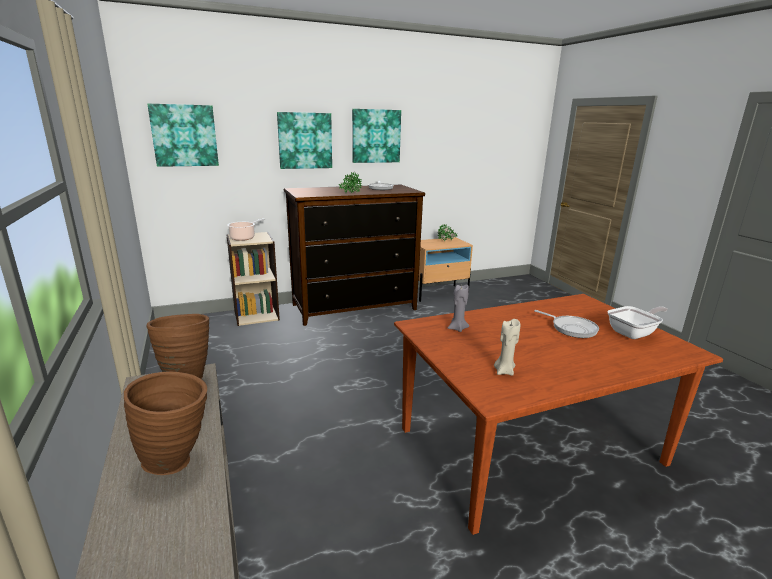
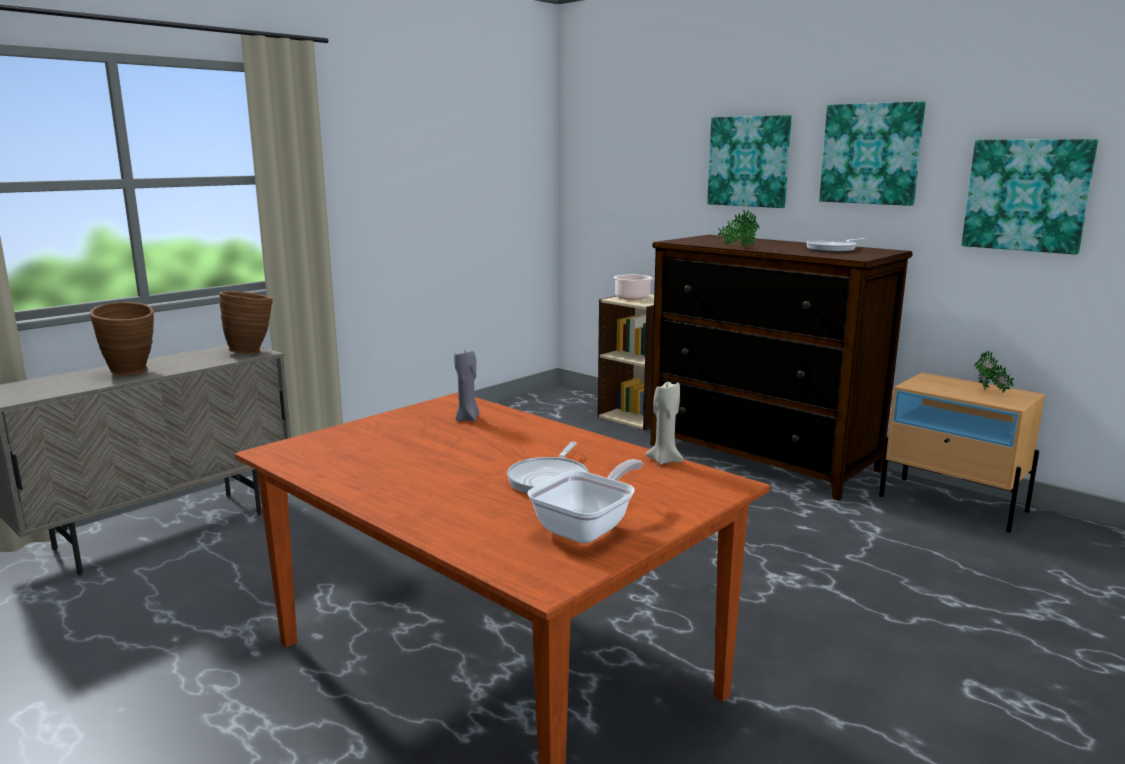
camera: 65 degrees right, 5 degrees down
(184, 135) = (610, 154): picture -> picture (1027, 195)
(504, 371) = (352, 451): beige candle -> beige candle (664, 460)
(634, 333) = (589, 527): frying pan -> frying pan turned 90 degrees counterclockwise

